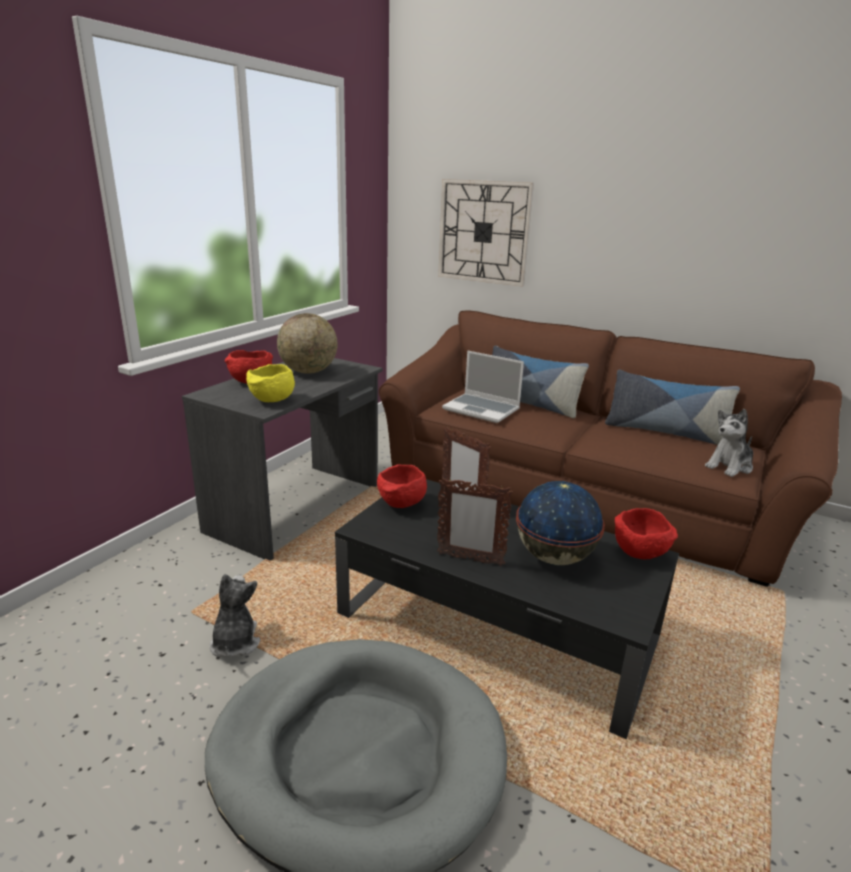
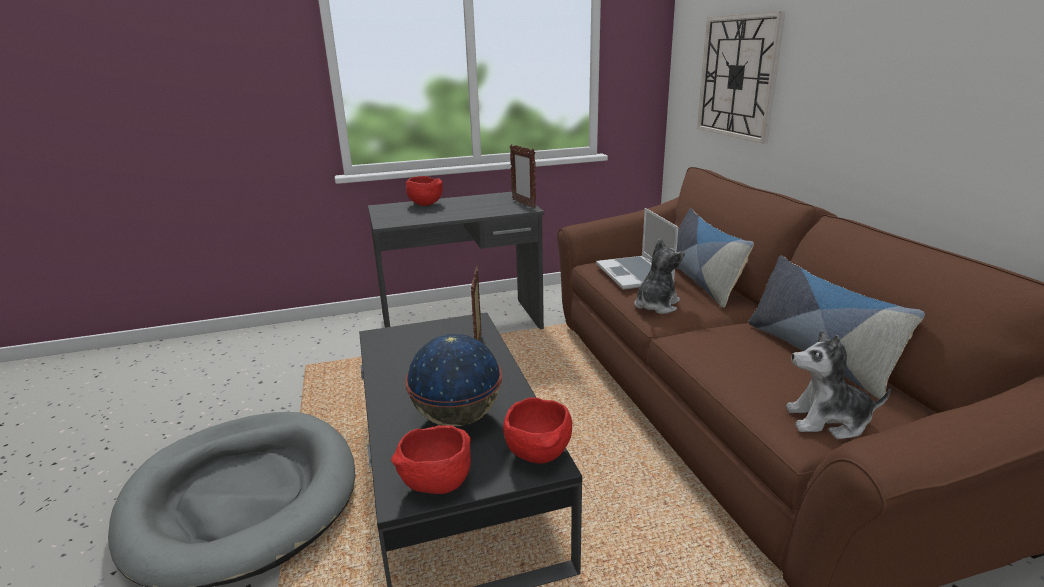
camera: 45 degrees right, 0 degrees up
(235, 642) = (297, 394): plush toy -> plush toy (656, 305)
(271, 401) = (406, 219): yellow bowl -> none
(308, 372) = (480, 204): globe -> none
(401, 504) = (433, 330): red bowl -> red bowl (435, 485)
(469, 559) = (395, 387): picture frame -> picture frame (523, 204)

